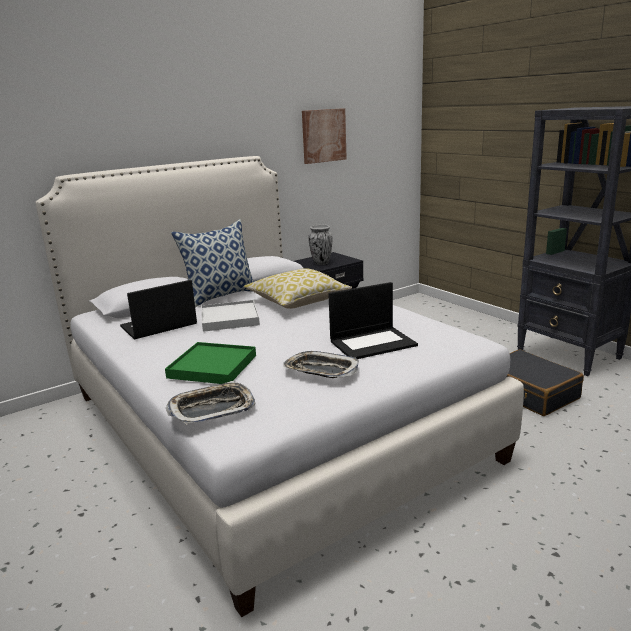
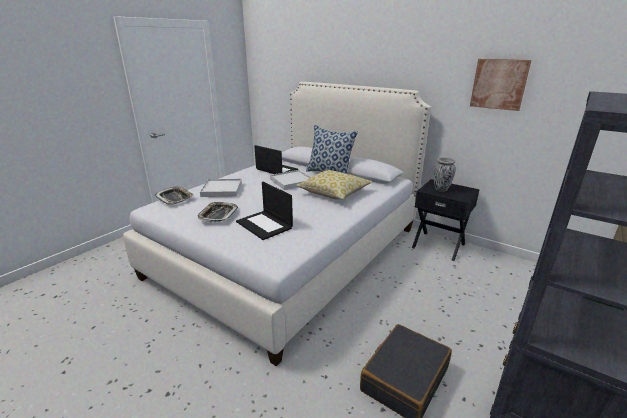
camera: 70 degrees right, 5 degrees up
(213, 366) = (222, 190): green tray -> white tray

